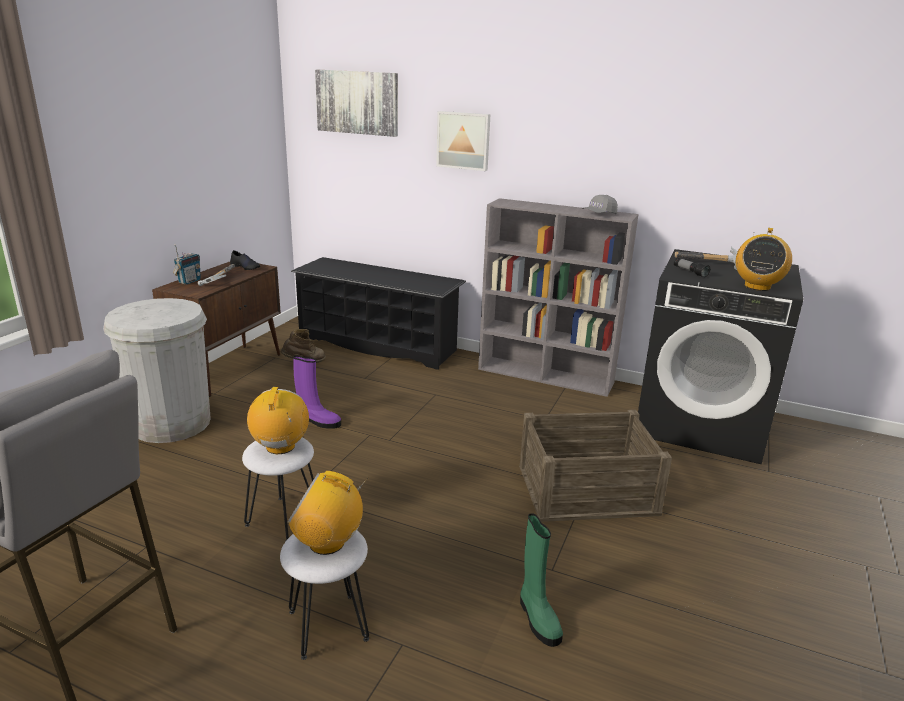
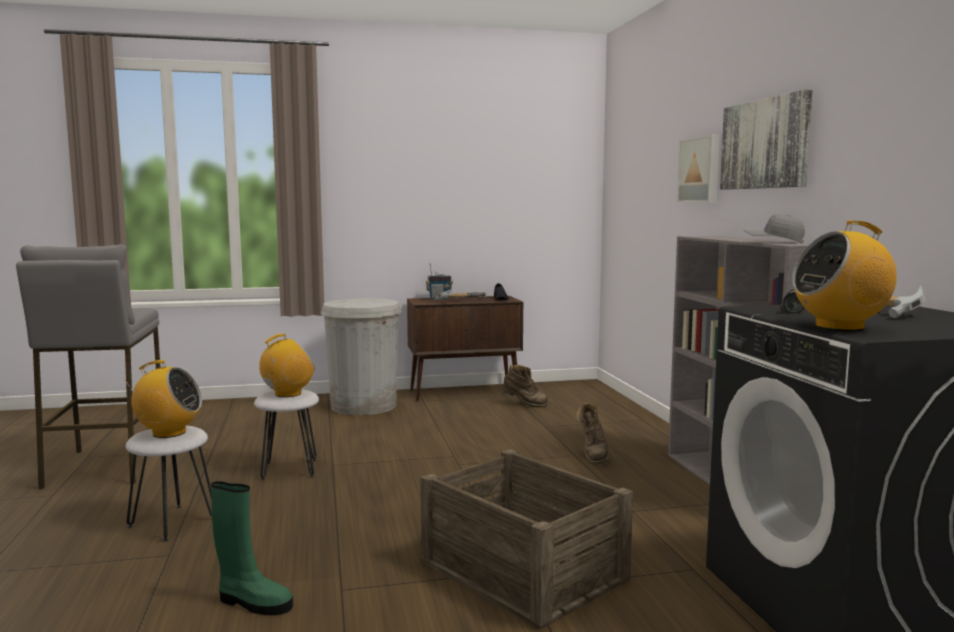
camera: 55 degrees right, 15 degrees down
(318, 422) = (441, 436): purple boot -> none
(327, 542) = (168, 433): radio -> radio turned 120 degrees clockwise
(357, 102) = (638, 145): picture -> picture (765, 144)
(378, 345) = (616, 412): black shoe rack -> none
(445, 389) = (593, 456): none -> brown boot
(538, 618) = (253, 603): green boot -> green boot turned 105 degrees counterclockwise

